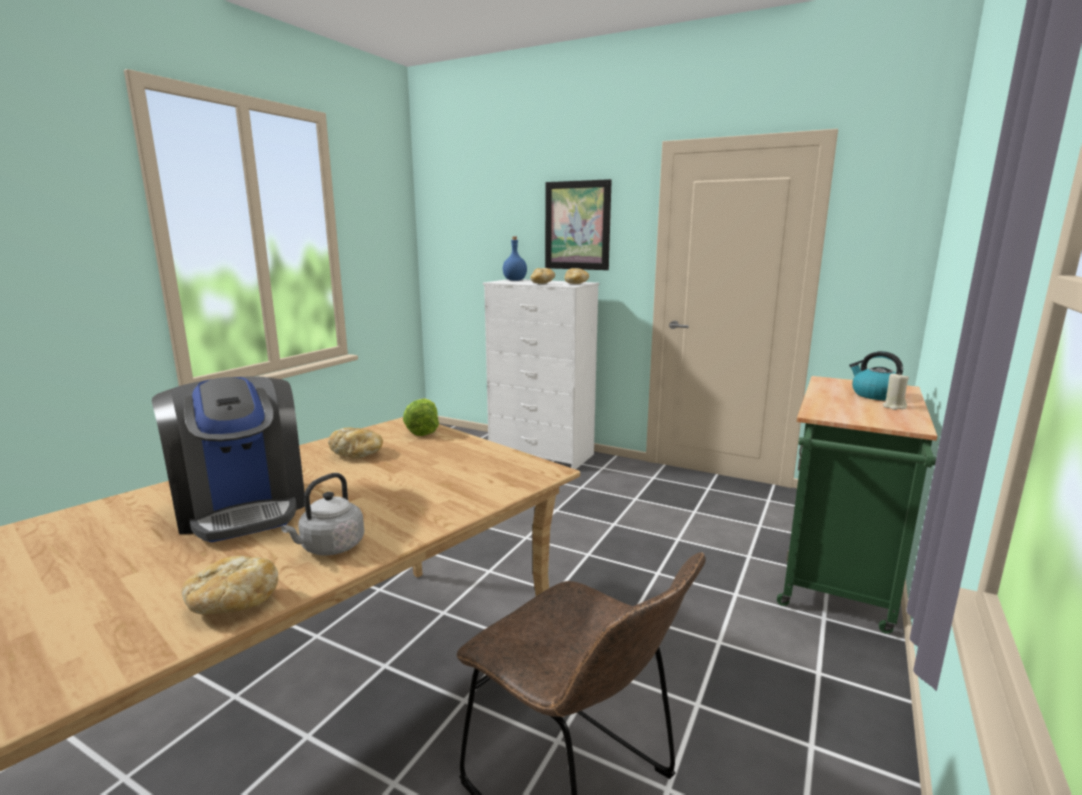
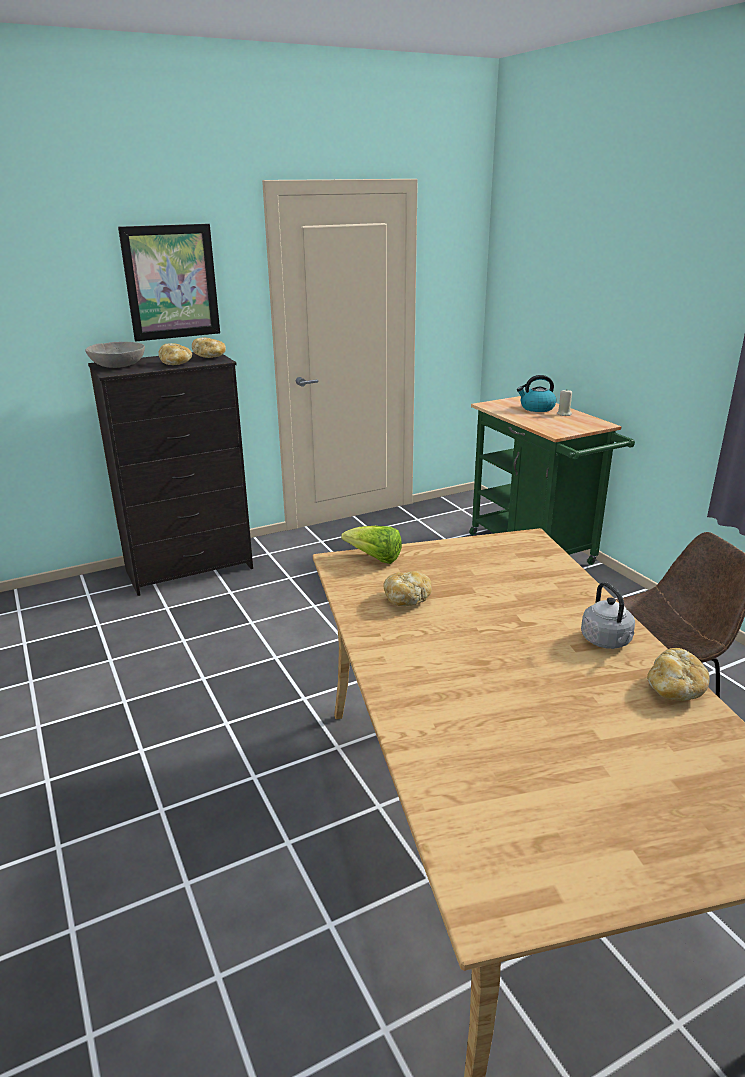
camera: 55 degrees left, 10 degrees up
(243, 507) = (492, 670): coffee machine -> none
(514, 280) = (117, 365): blue bottle -> grey bowl
(541, 454) = (190, 569): white dresser -> black dresser

